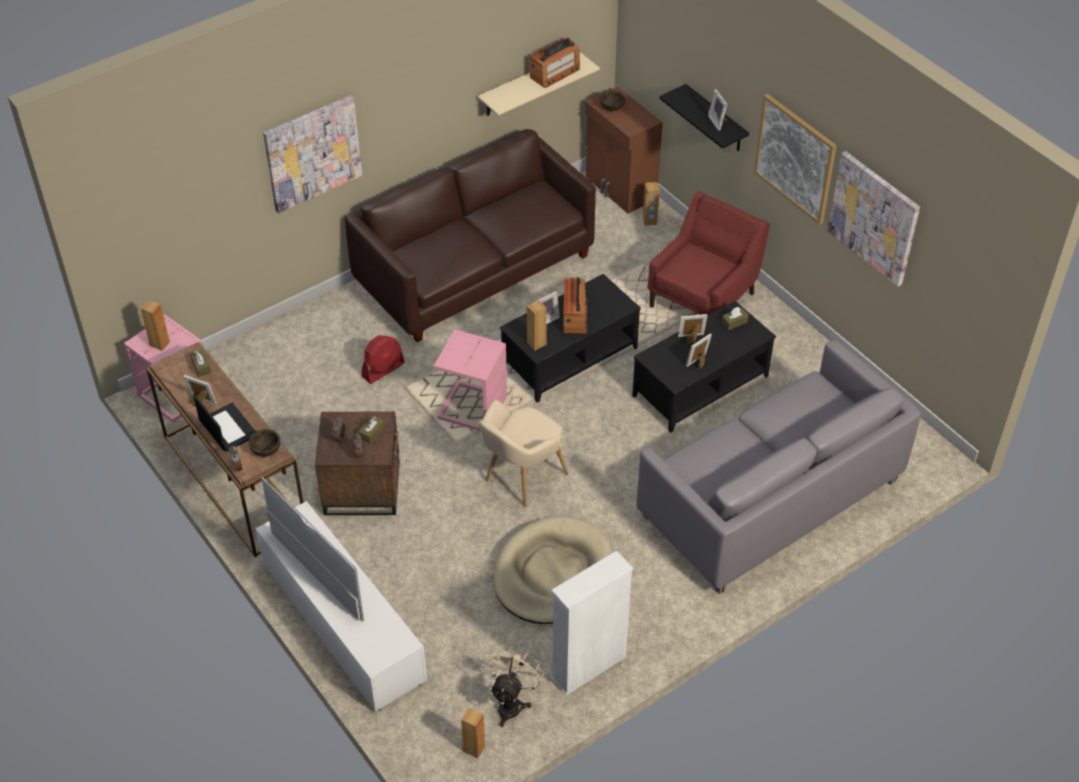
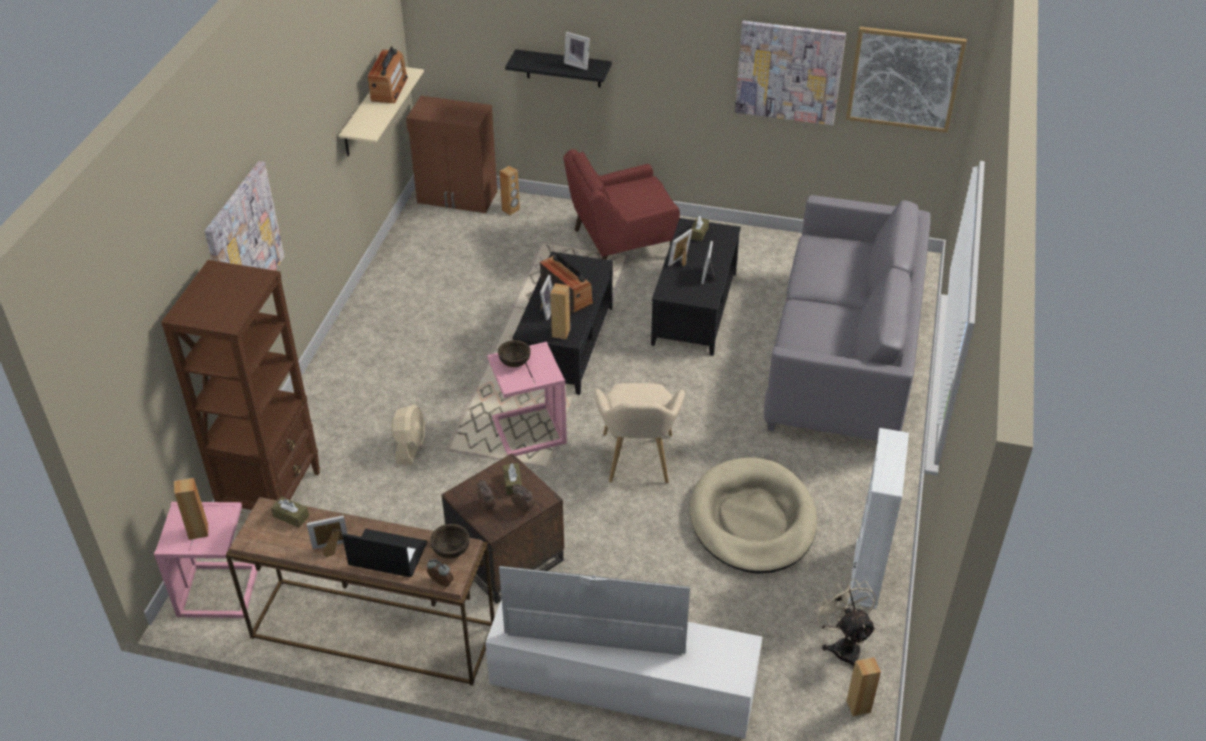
camera: 40 degrees left, 5 degrees down
(266, 351) = (273, 496): none -> brown bookcase
(383, 369) = (410, 447): red fan -> beige fan
(475, 269) = (401, 320): brown sofa -> none
(612, 107) = (435, 112): brown bowl -> brown bowl (514, 361)
(703, 299) = (621, 244): red armchair -> red armchair turned 105 degrees counterclockwise
(795, 158) = (678, 59): picture -> picture (904, 79)

